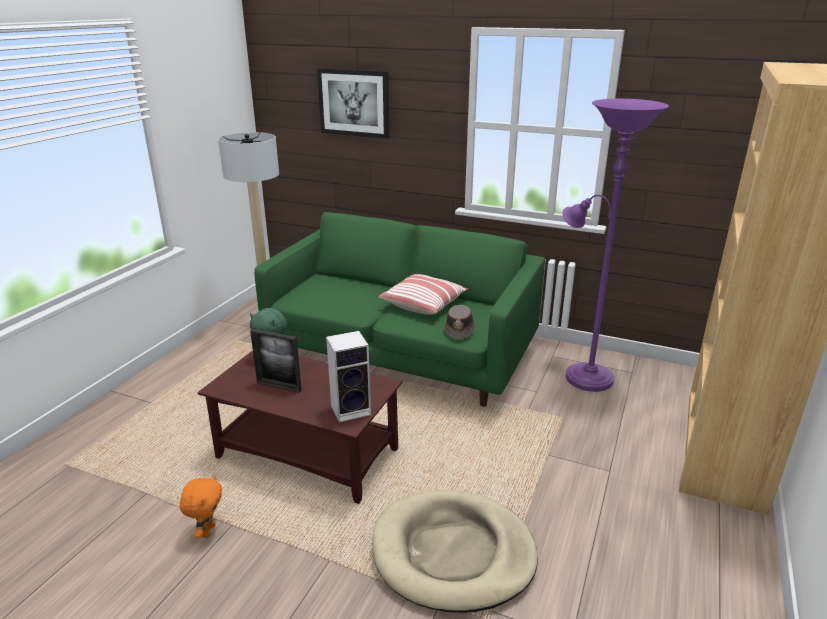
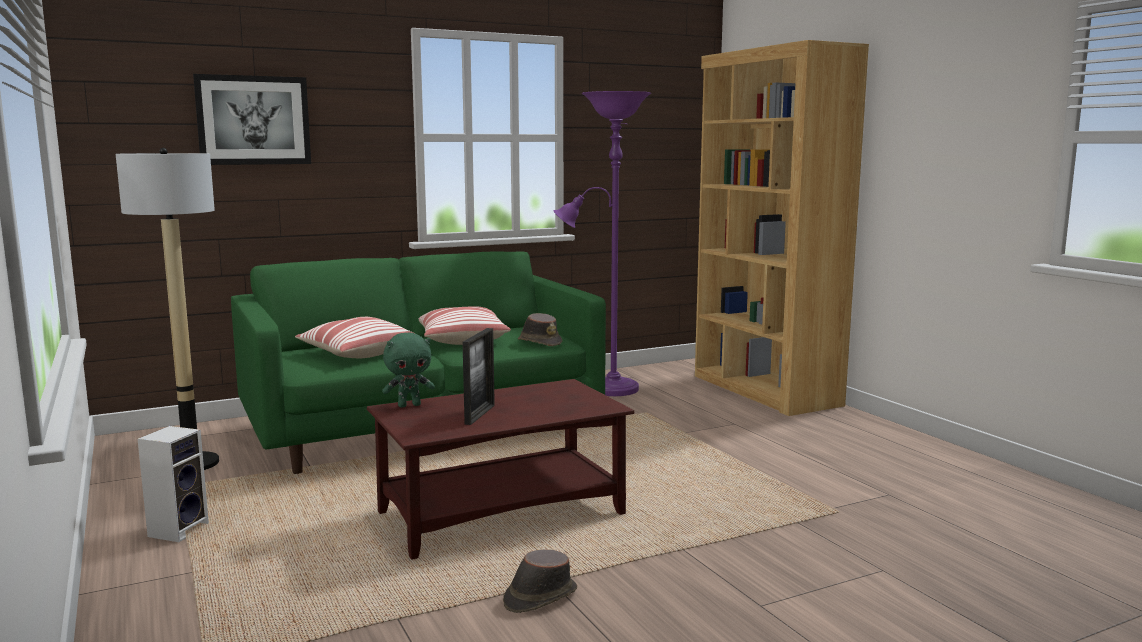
camera: 50 degrees left, 15 degrees down
(207, 530) = (539, 597): orange plush toy -> brown hat
(279, 386) = (480, 414): picture frame -> picture frame turned 45 degrees counterclockwise
(345, 293) = (357, 353): none -> pillow
(352, 409) = (586, 401): speaker -> speaker (179, 529)
(453, 553) = (748, 500): beige dog bed -> none

